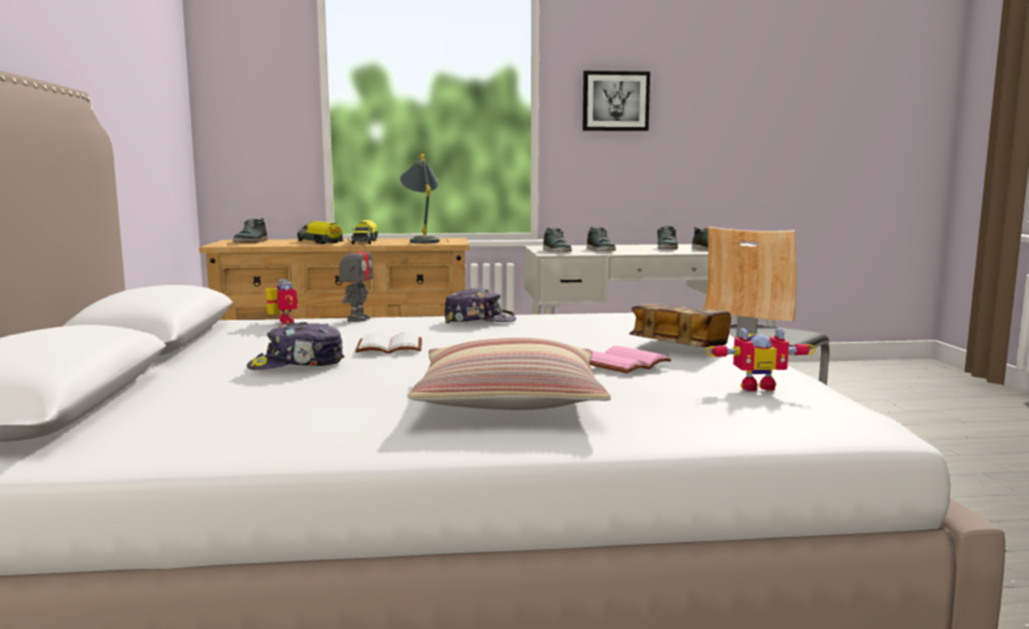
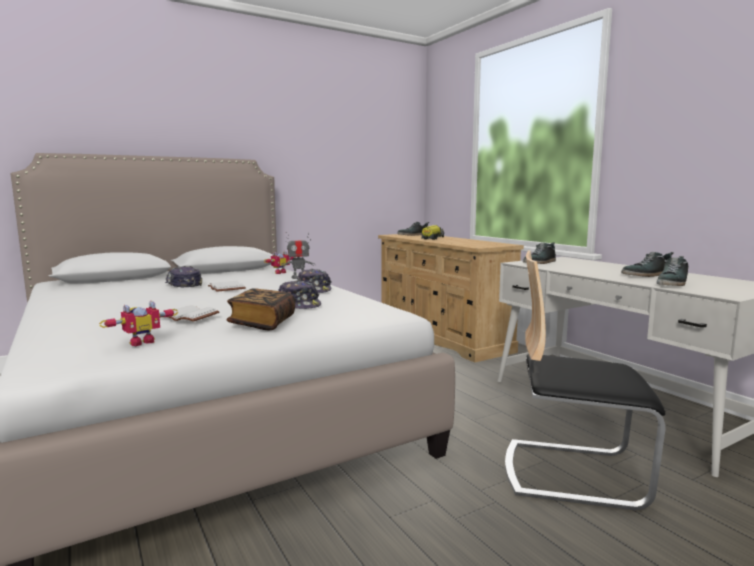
camera: 65 degrees right, 0 degrees up
(365, 241) = (451, 240): toy truck -> none
(422, 241) = (478, 243): grey table lamp -> none
(509, 400) = (113, 311): pillow -> none
(577, 331) = (299, 304): none -> cap
(601, 250) = (576, 267): shoe -> none
(615, 101) = (671, 123): picture -> none
(623, 363) = (191, 316): pink book -> white book
(756, 386) = (141, 342): toy robot -> toy robot turned 105 degrees counterclockwise

